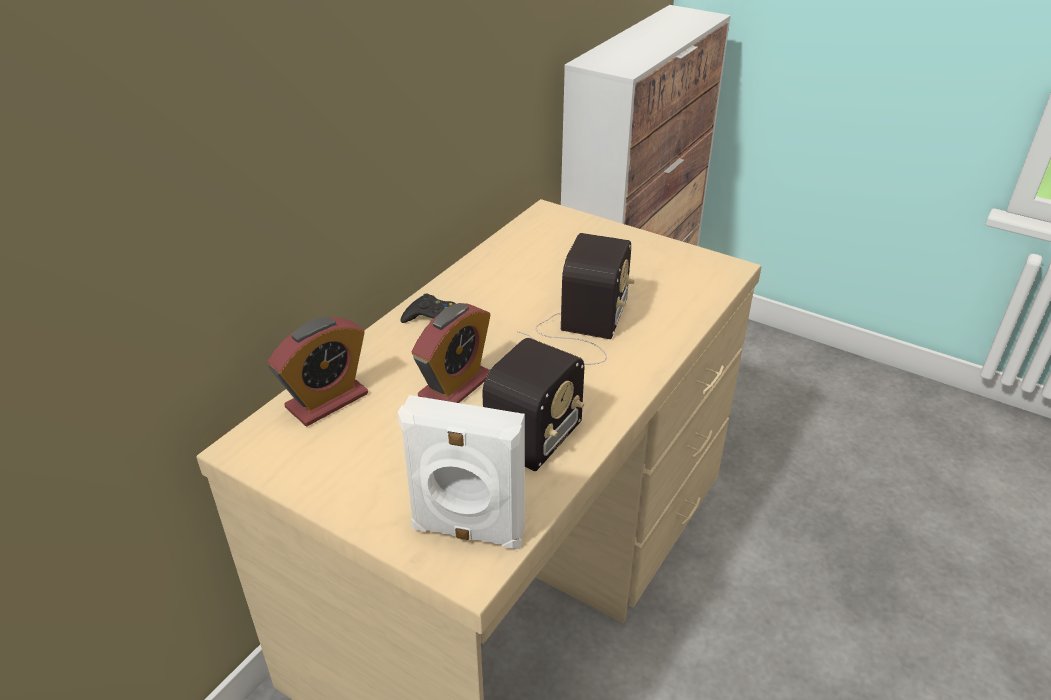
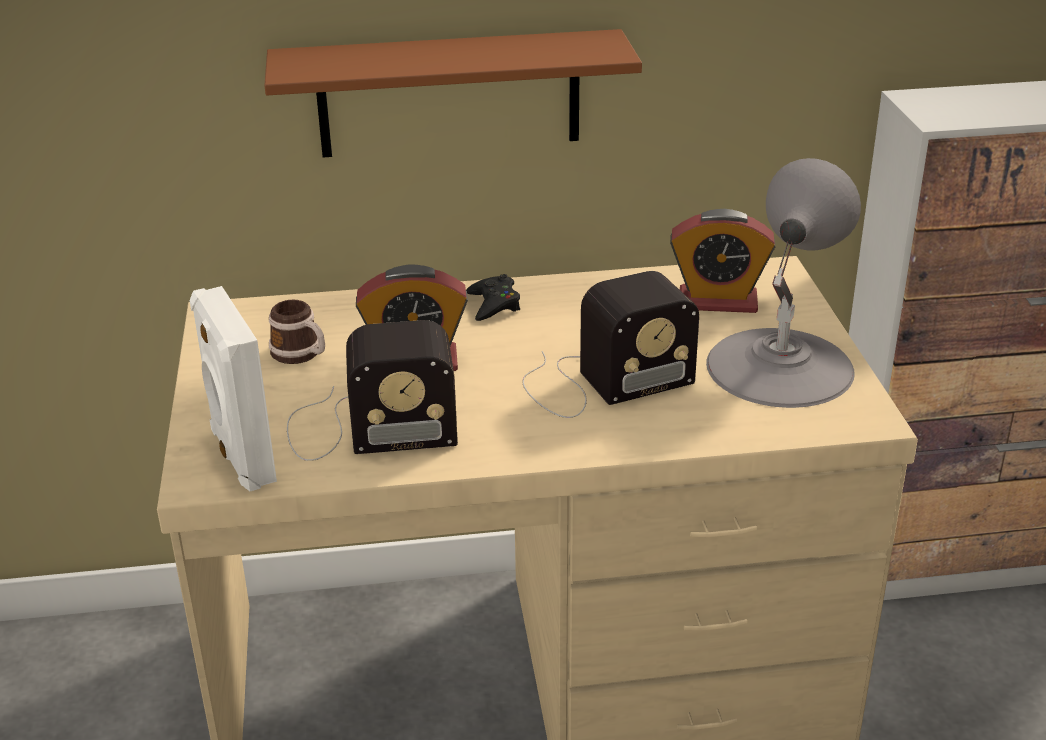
camera: 50 degrees right, 5 degrees down
(327, 401) = (316, 316): alarm clock -> alarm clock (718, 301)
(349, 162) = (449, 94): none -> brown shelf
(368, 433) = (301, 354): none -> mug
(644, 264) = (779, 366): none -> grey table lamp

